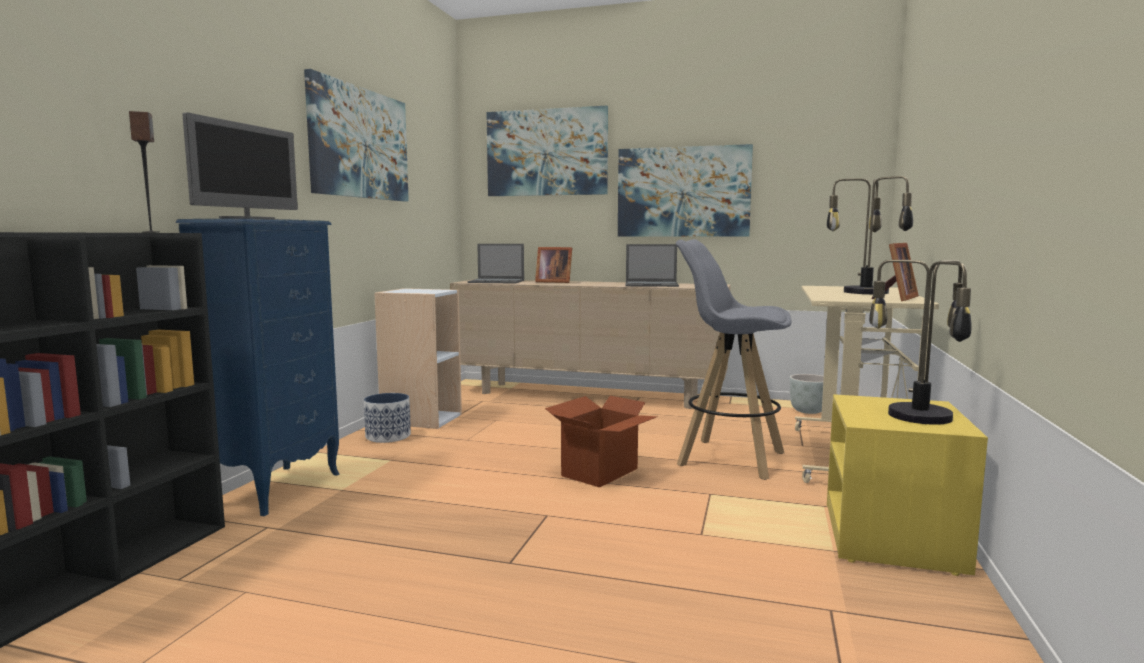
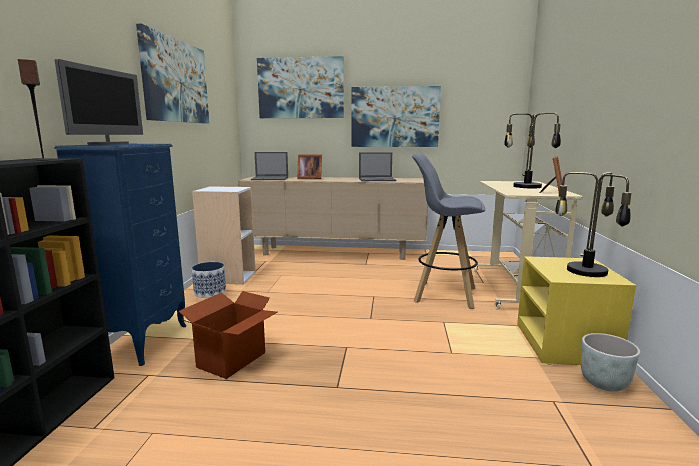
camera: 10 degrees left, 5 degrees up
(601, 472) = (368, 311): cardboard box -> cardboard box (232, 360)
(808, 411) = (475, 257): grey planter -> grey planter (604, 383)

